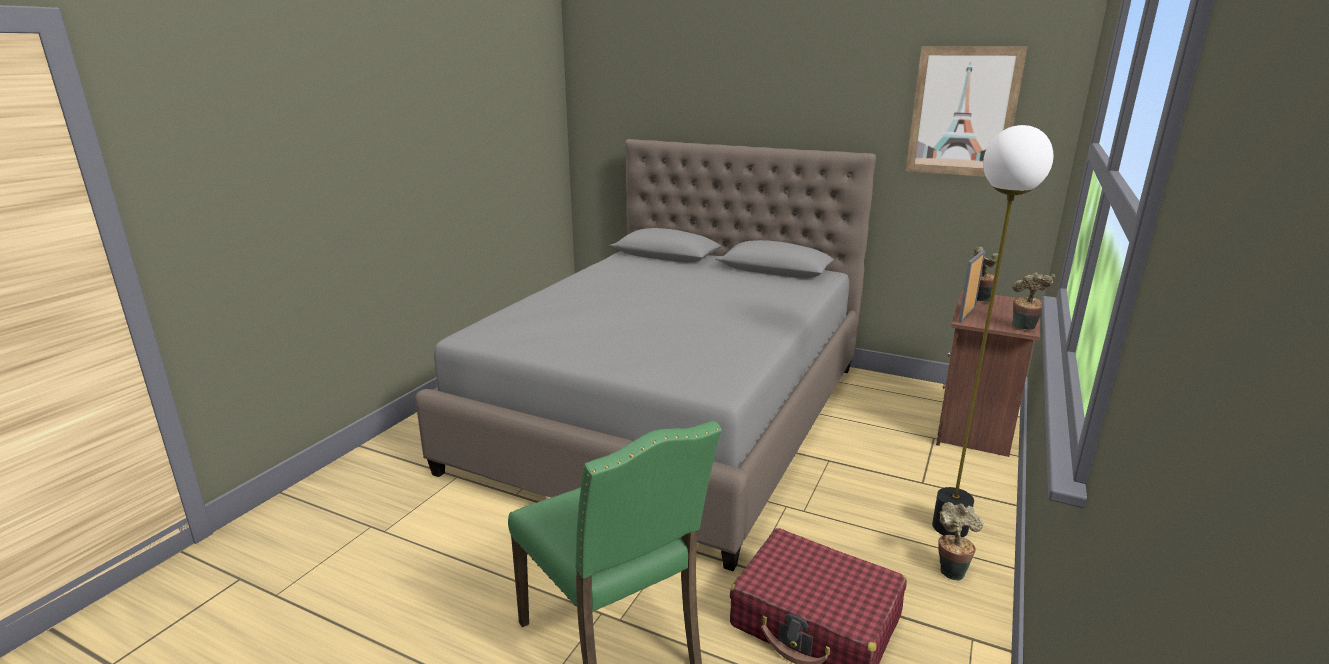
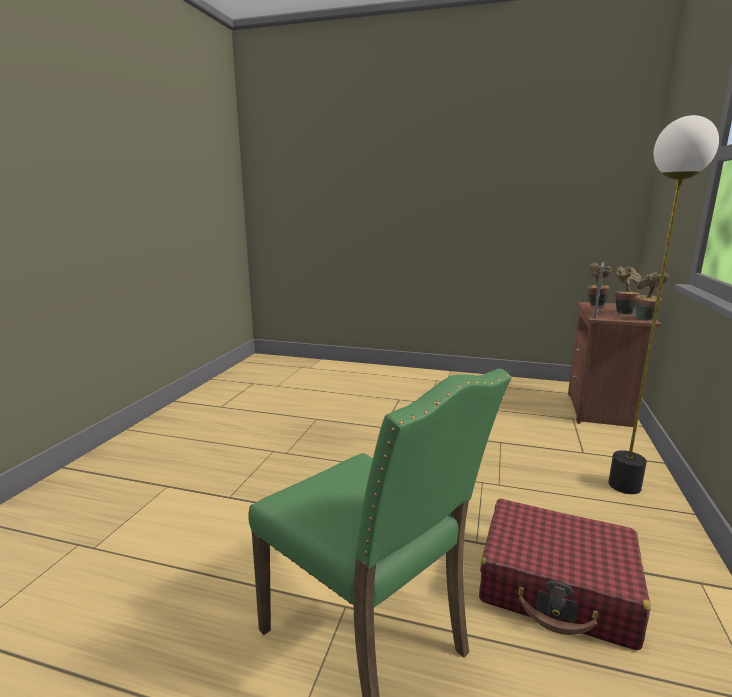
camera: 10 degrees left, 5 degrees down
(670, 415) = (354, 418): grey bed -> none
(951, 570) = (646, 522): potted plant -> potted plant (623, 313)
(963, 112) = (566, 164): picture -> none

